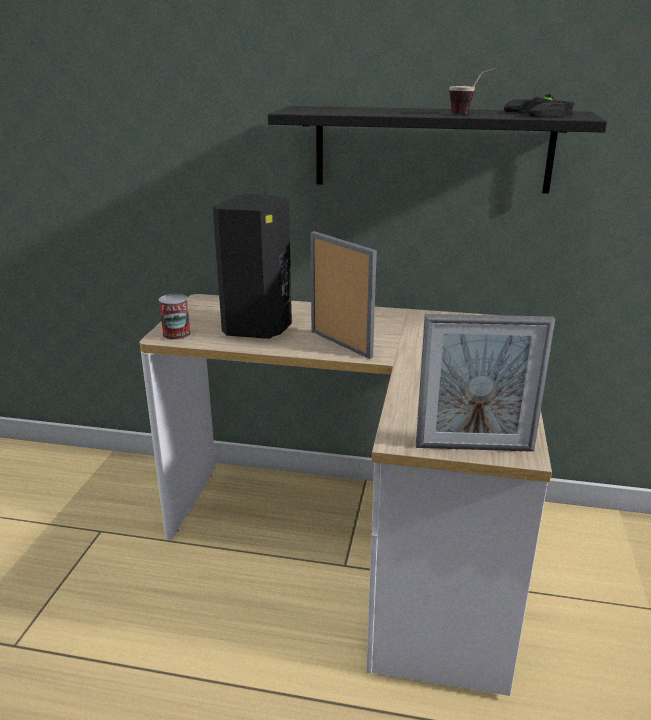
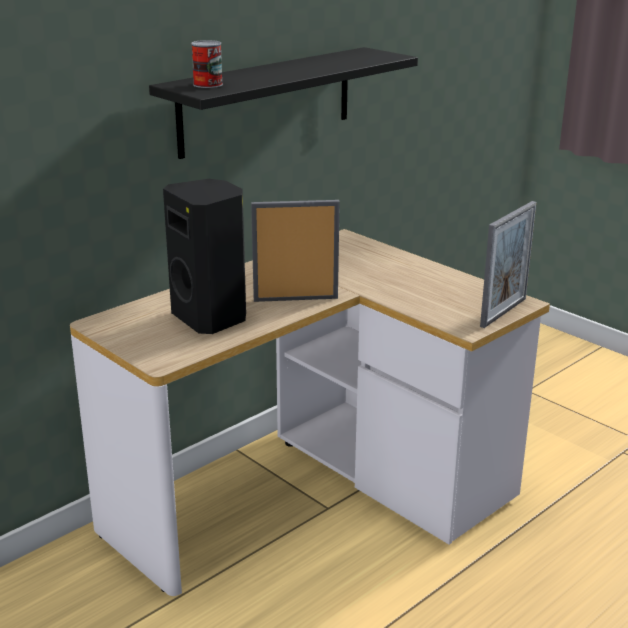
camera: 55 degrees left, 0 degrees up
(176, 334) = (165, 355): can -> can (208, 84)
(470, 113) = (324, 66): cup -> none
(542, 114) = (360, 57): black game controller -> none

